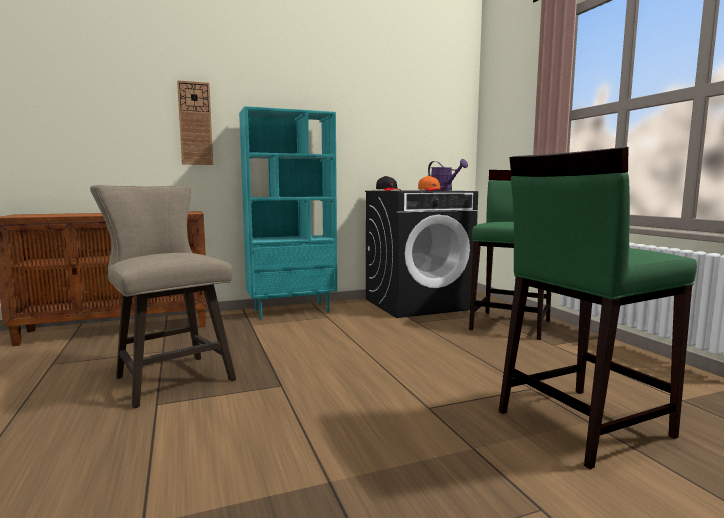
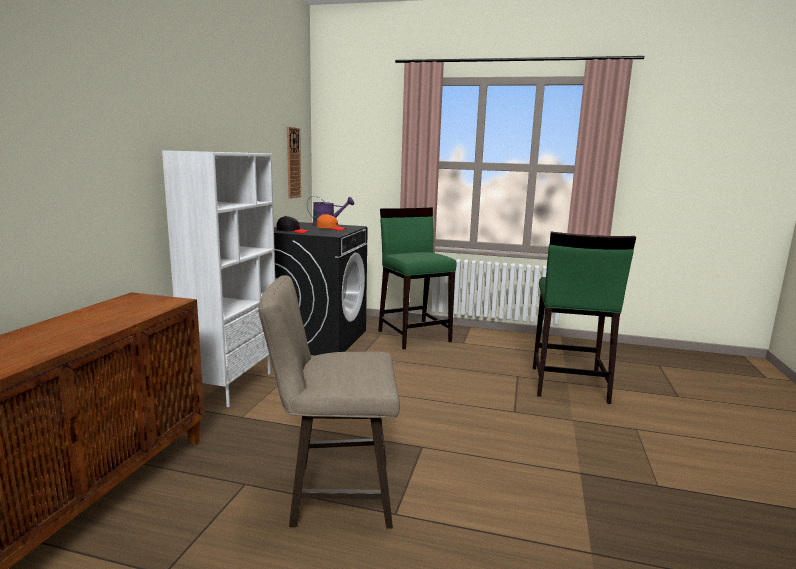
camera: 55 degrees left, 5 degrees up
(195, 123) = (112, 167): wall clock -> wall clock (293, 163)
(292, 310) = (233, 386): turquoise bookcase -> white bookcase

